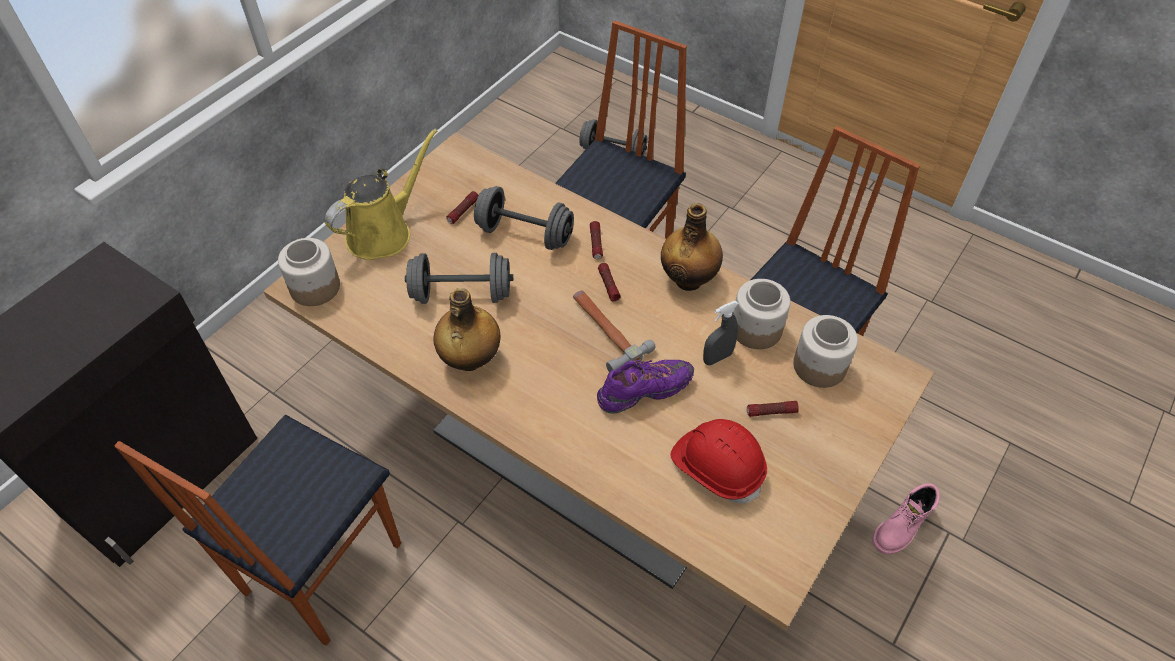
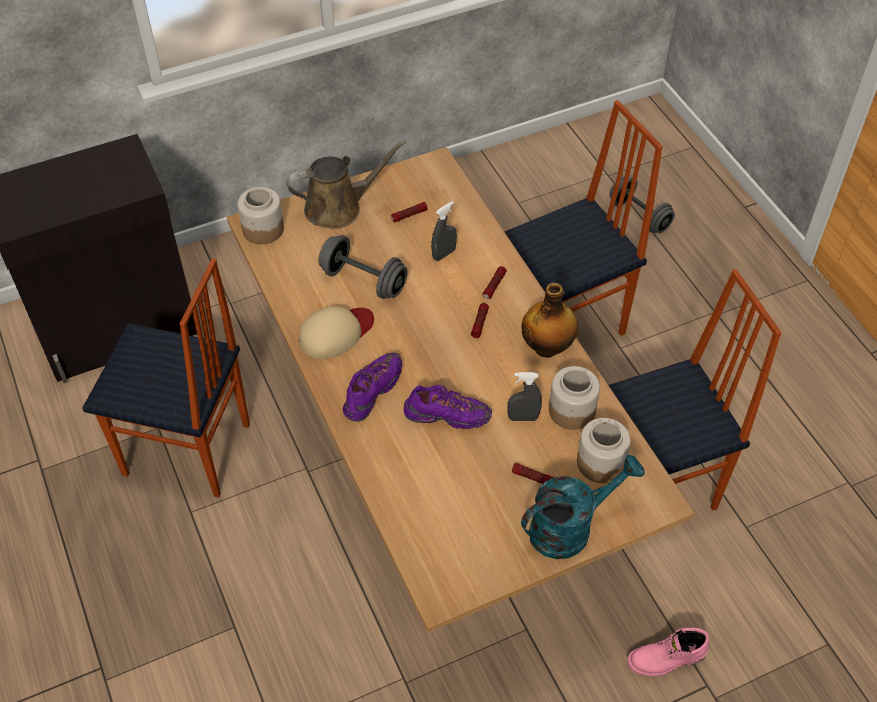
camera: 30 degrees right, 0 degrees up
(320, 568) = (187, 451): chair -> chair turned 135 degrees counterclockwise
(384, 232) = (338, 207): yellow watering can -> brown watering can
(470, 360) = (336, 333): bottle -> beige cap
(525, 234) = (444, 254): grey dumbbell -> grey spray bottle
(551, 403) = (372, 392): none -> purple shoe
(605, 331) = (451, 357): hammer -> none
(717, 467) = (460, 497): red hard hat -> none
(841, 443) = (570, 527): none -> turquoise watering can

